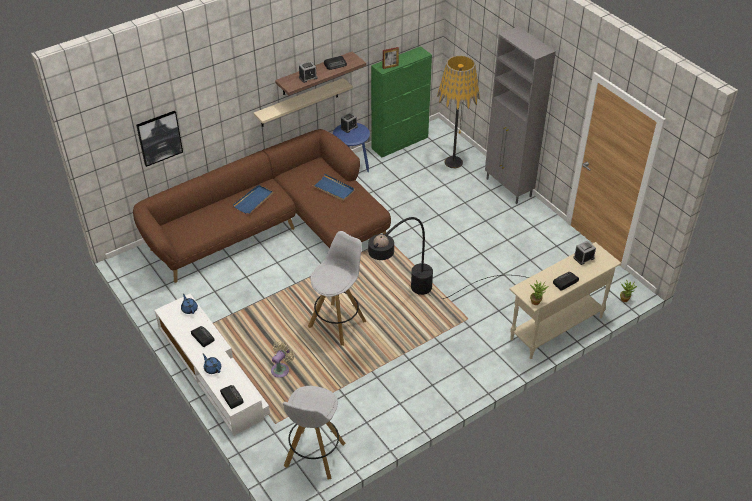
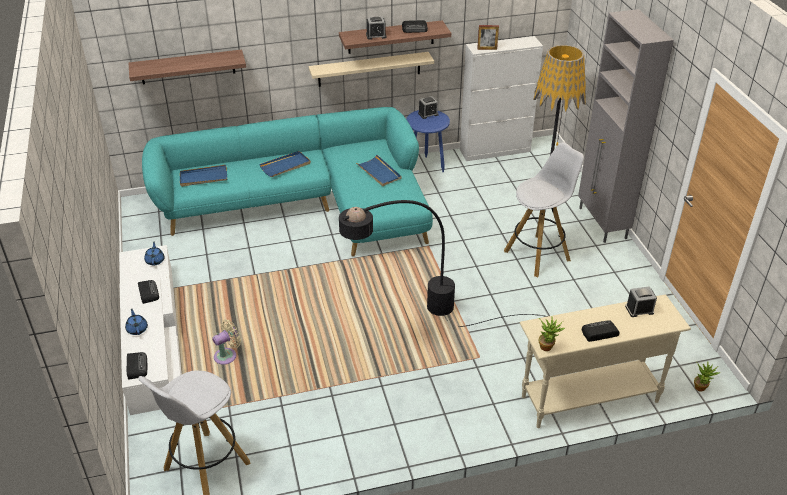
camera: 20 degrees right, 5 degrees down
(159, 138) = (187, 67): picture -> shelf
(191, 227) = (203, 177): none -> blue tray
(272, 227) = (306, 205): brown sofa -> turquoise sofa
(338, 323) = (320, 322): white stool -> white stool (538, 255)
(400, 142) = (495, 151): green cabinet -> white cabinet

